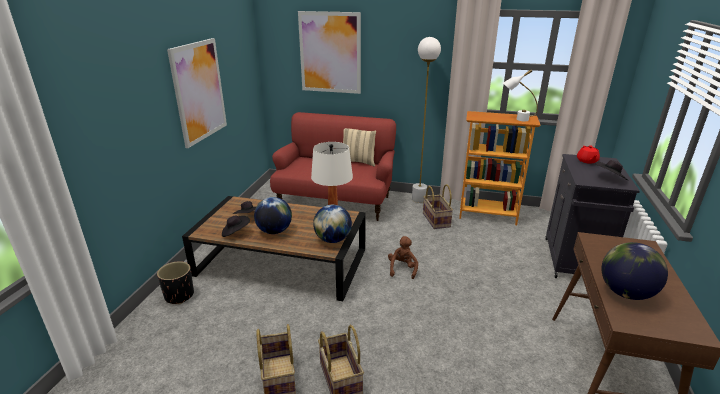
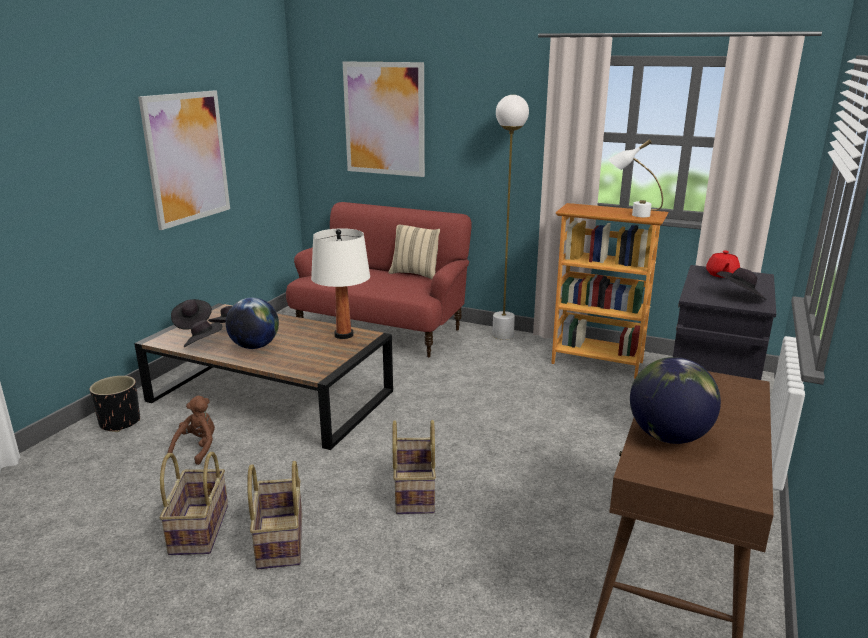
camera: 10 degrees right, 5 degrees down
(217, 214) = (192, 322): none -> black hat
(333, 240) = (327, 362): globe -> none
(402, 269) = (434, 419): brown plush toy -> brown plush toy (197, 448)
(435, 220) = (514, 363): basket -> basket (413, 492)

